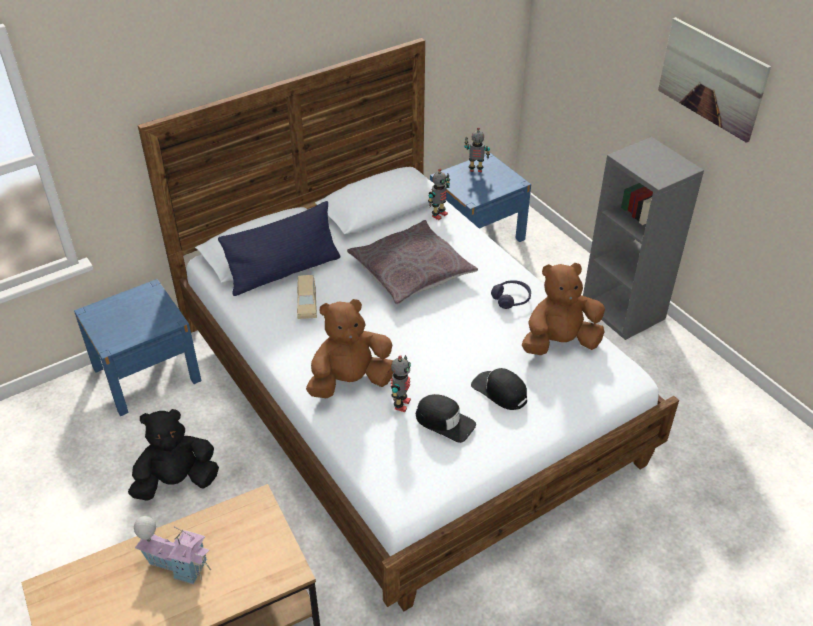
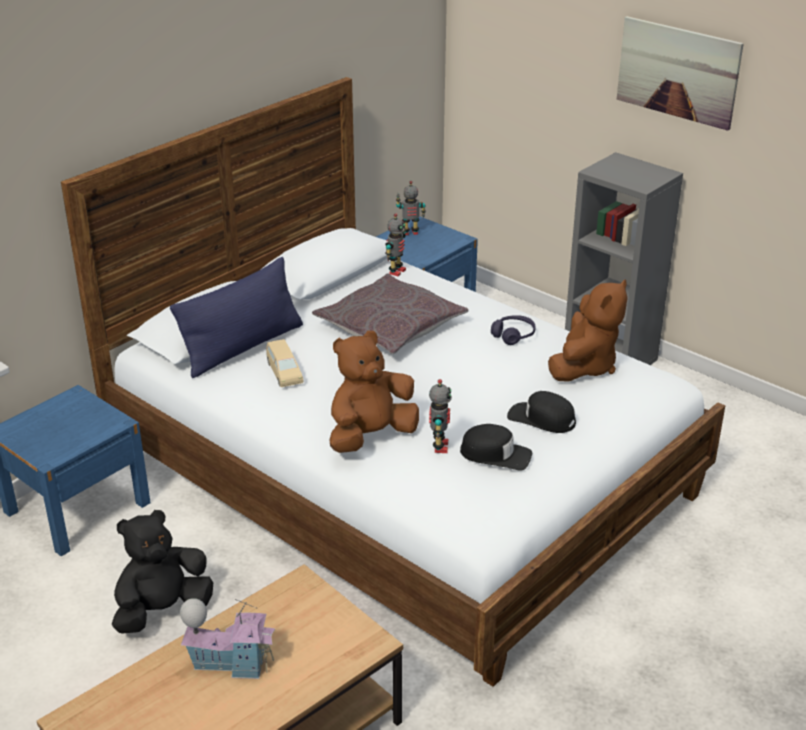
camera: 15 degrees left, 10 degrees down
(559, 343) = (584, 366): brown plush toy -> brown plush toy turned 150 degrees clockwise

